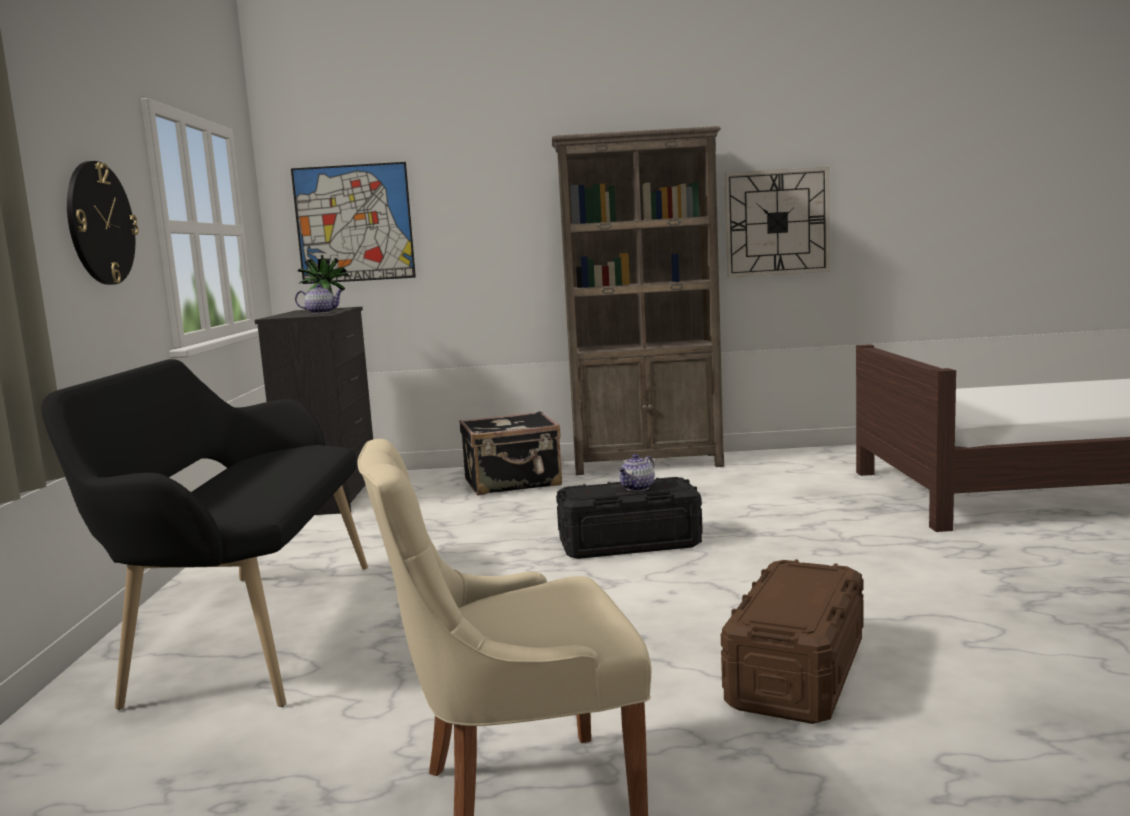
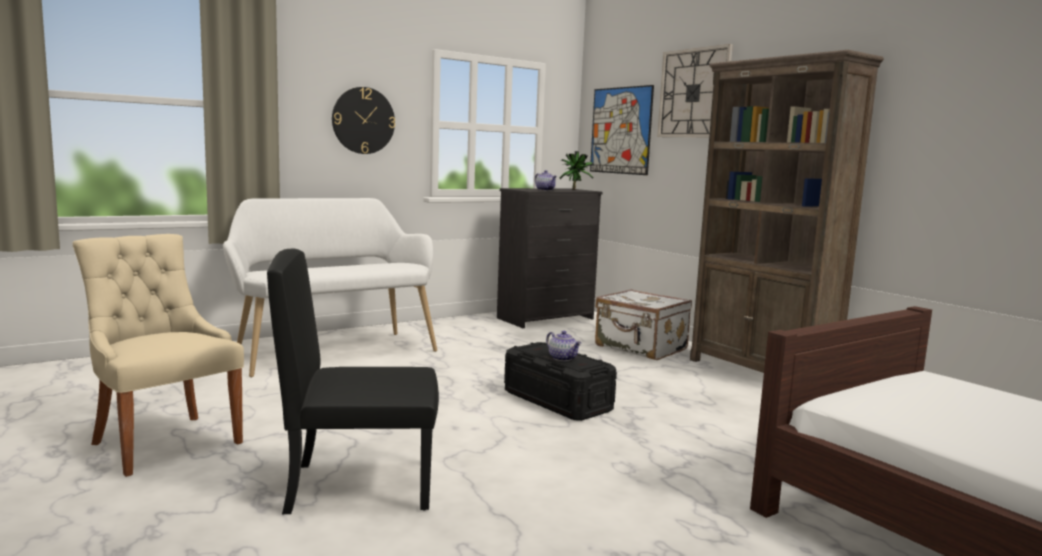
camera: 55 degrees right, 0 degrees up
(245, 630) = (332, 351): black bench -> white bench
(513, 483) = (640, 348): black suitcase -> white suitcase
(638, 488) = (563, 358): teapot -> teapot turned 135 degrees counterclockwise
(777, 222) = (949, 157): wall clock -> wall clock (694, 93)
(796, 672) = (361, 485): brown storage box -> black chair

